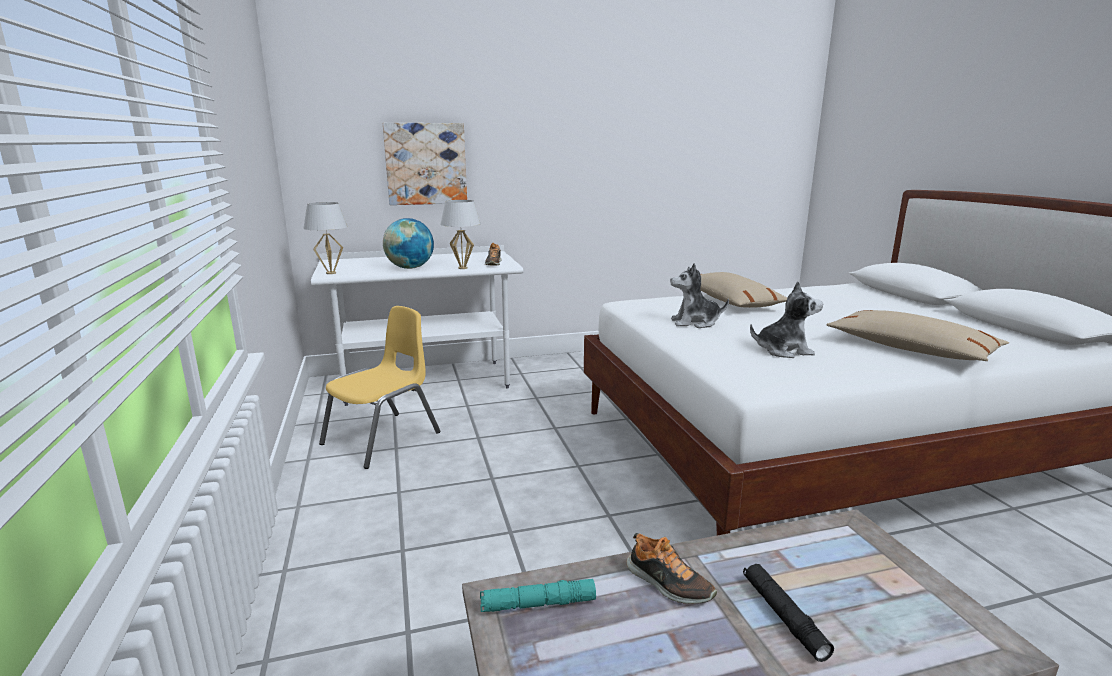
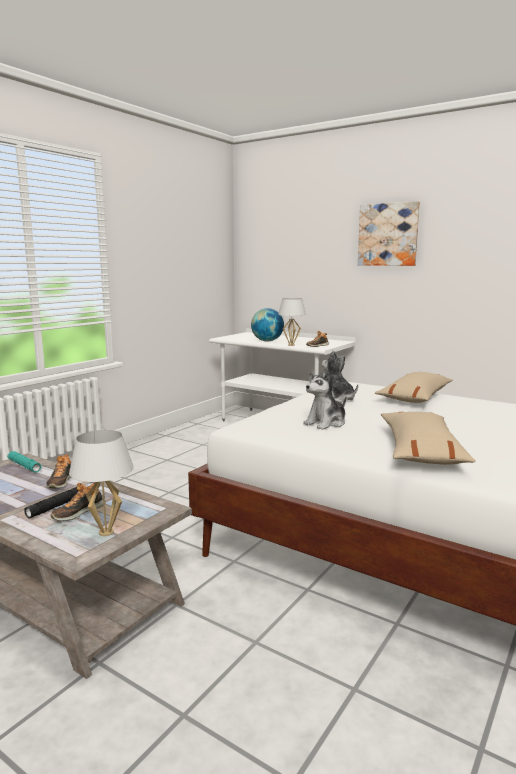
camera: 50 degrees right, 5 degrees down
(331, 273) = (226, 337): white table lamp -> white table lamp (106, 532)
(383, 439) = (206, 439): yellow chair -> none
(426, 164) = (309, 274): picture -> picture (388, 234)
(783, 351) = (326, 423): plush toy -> plush toy turned 90 degrees clockwise
(824, 602) = (78, 512): none -> shoe

